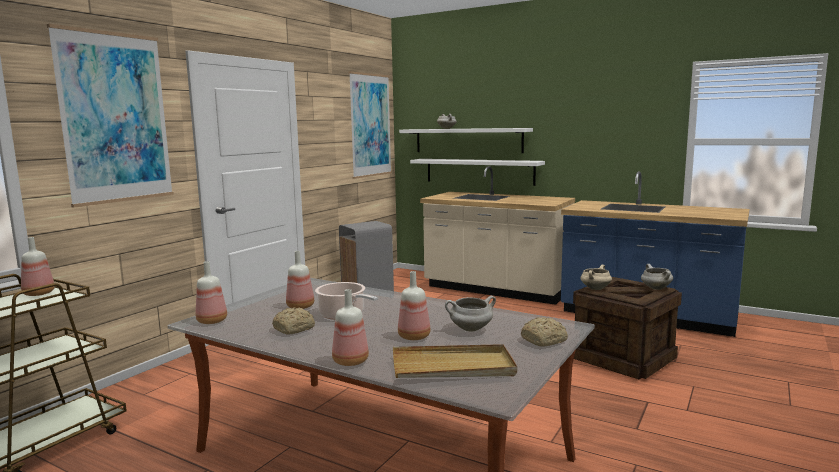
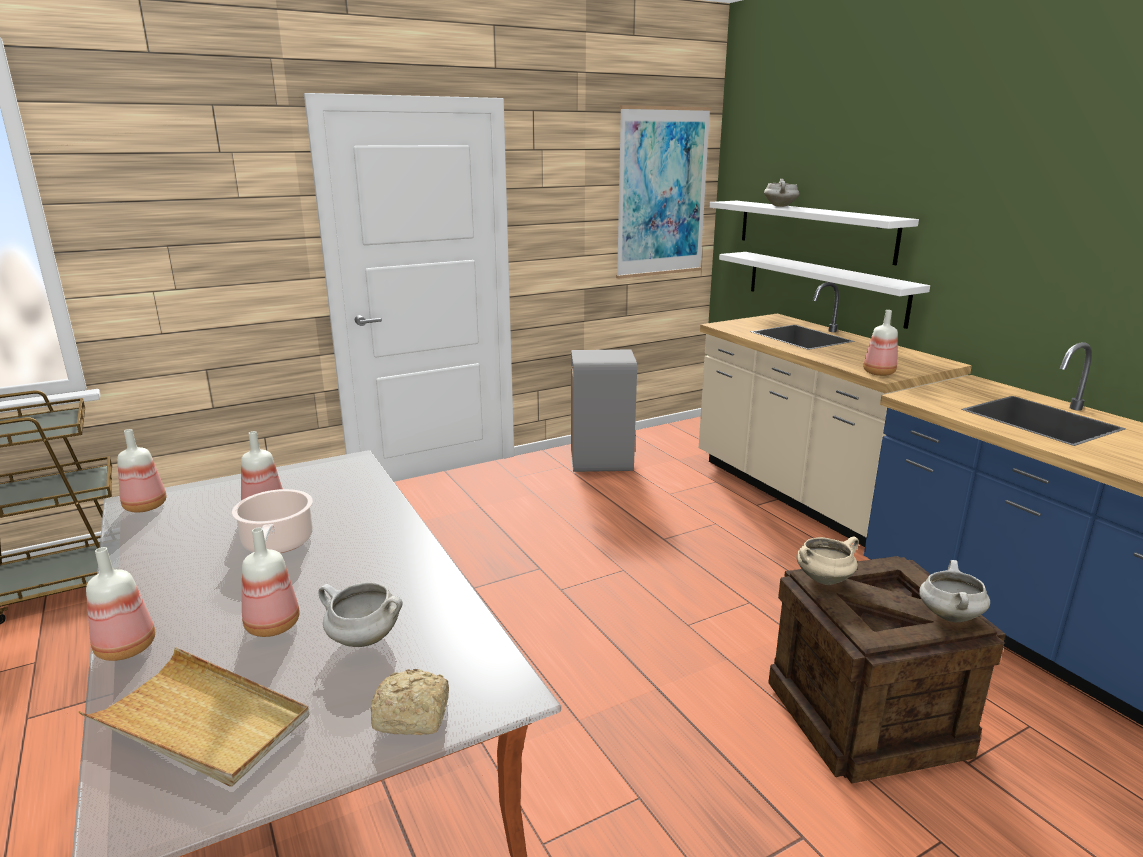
camera: 30 degrees right, 10 degrees up
(37, 293) = (51, 419): bottle -> bottle (877, 373)
(115, 118) = (191, 195): picture -> none
(295, 329) = (188, 553): bread -> none

